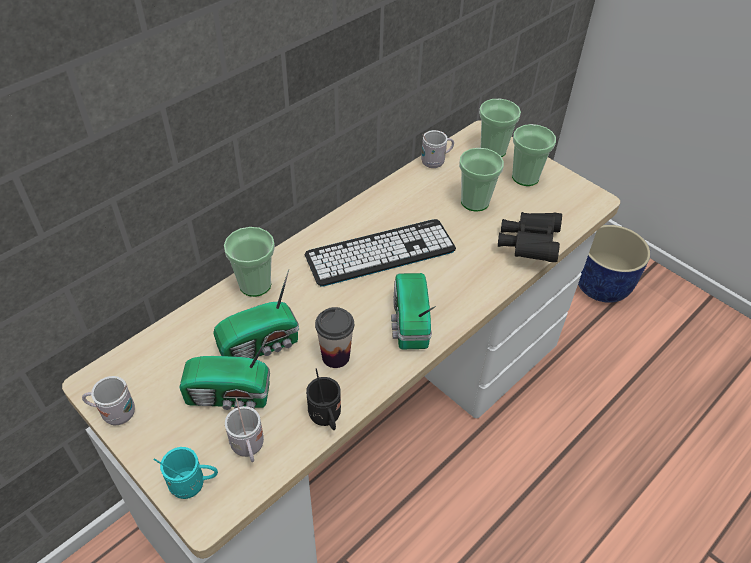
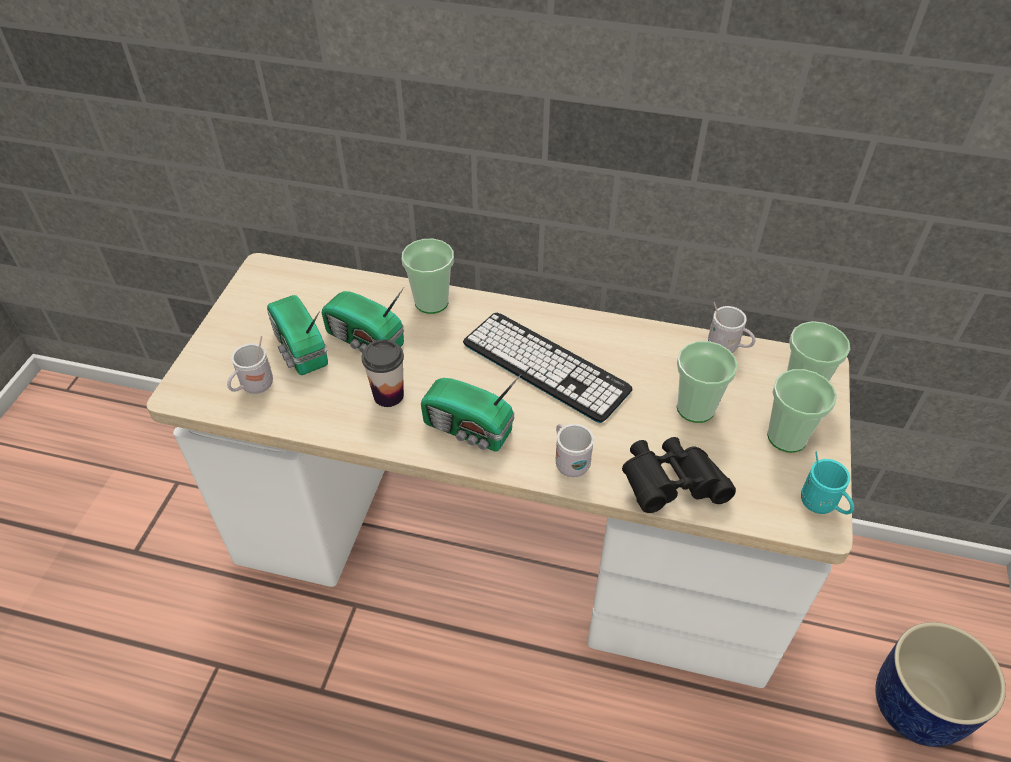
camera: 60 degrees right, 0 degrees up
(114, 413) = (241, 294): white mug -> white mug (569, 462)
(193, 484) = (202, 372): turquoise mug -> turquoise mug (822, 506)
(326, 418) = (314, 422): black mug -> none
(409, 323) = (469, 430): radio -> radio turned 120 degrees counterclockwise

